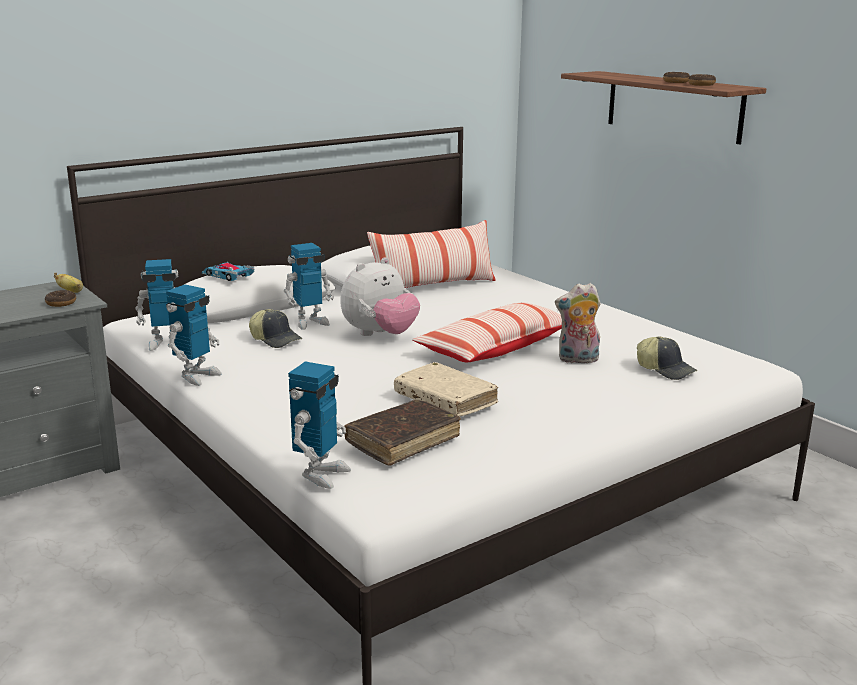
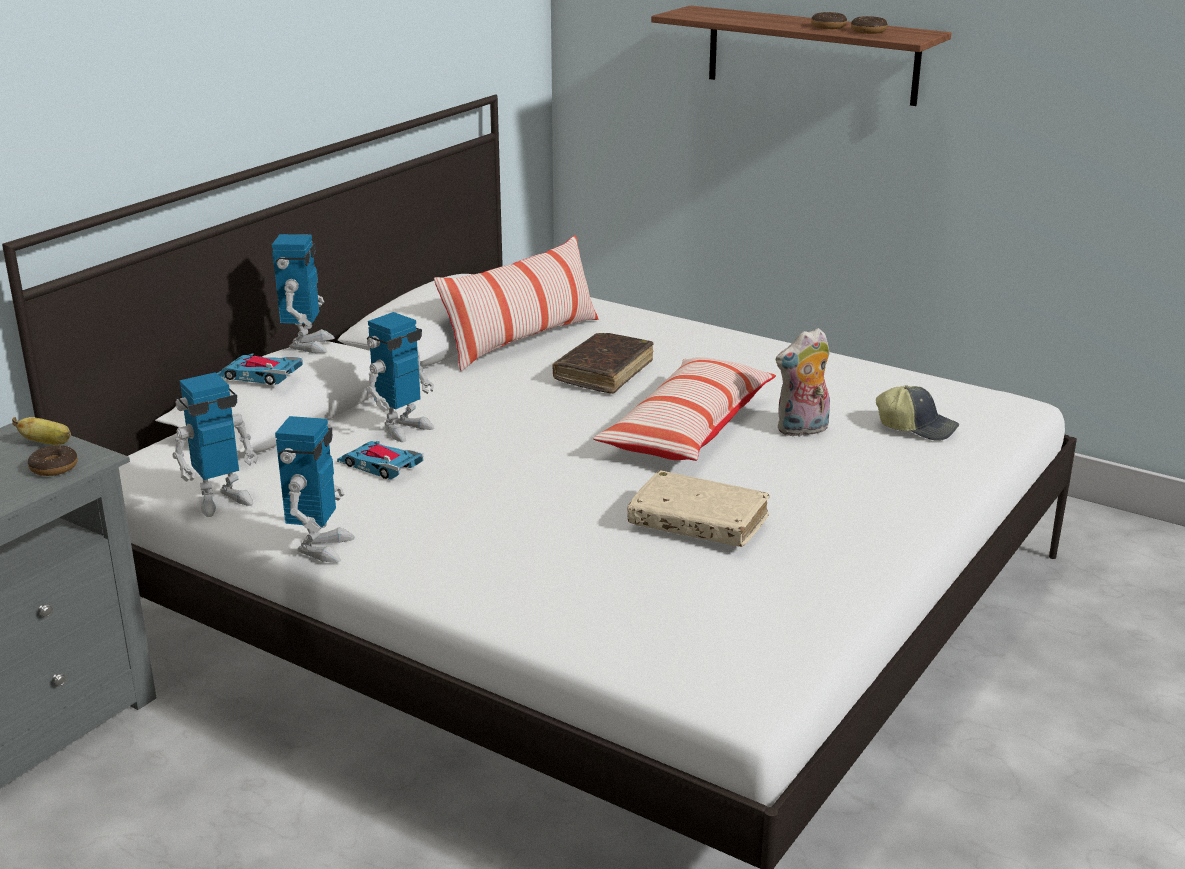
camera: 20 degrees left, 5 degrees up
(276, 339) = (380, 465): cap -> toy car
(321, 474) = (635, 668): toy robot -> toy robot (307, 344)
(380, 335) = (519, 433): plush toy -> none
(403, 441) = (699, 596): brown book -> brown book (604, 372)

